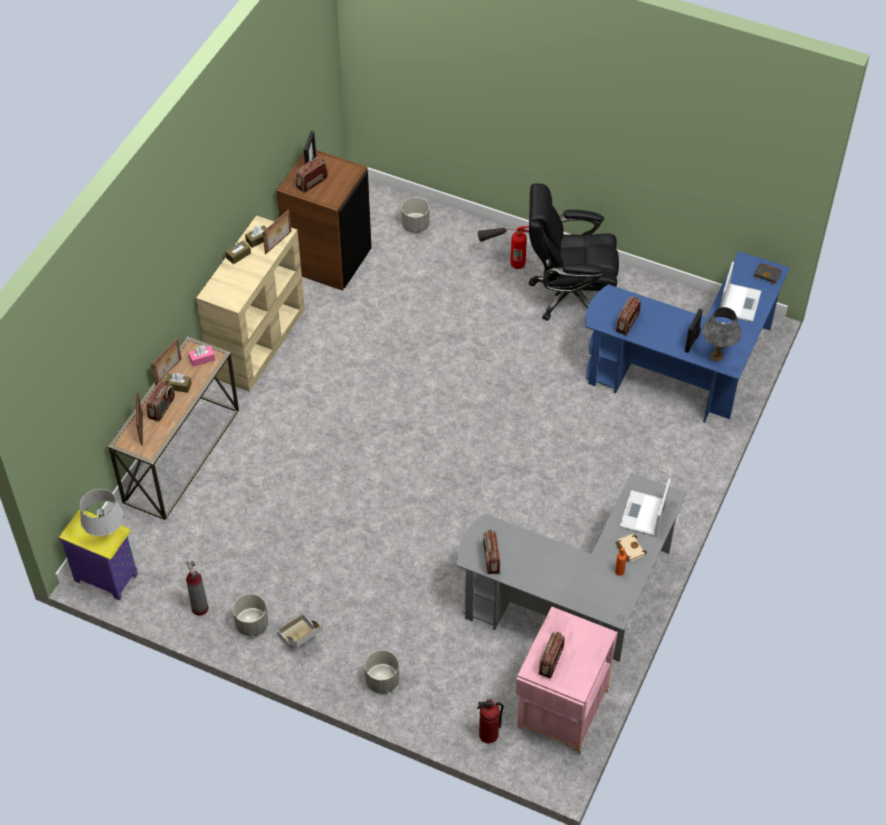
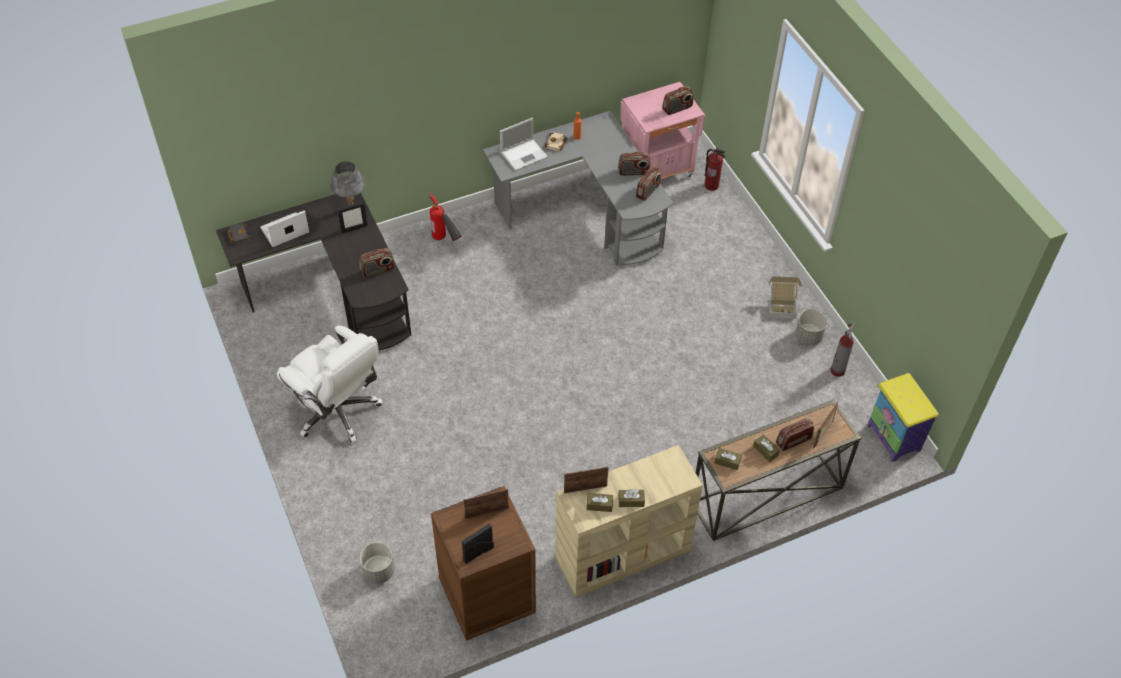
camera: 140 degrees left, 0 degrees up
(106, 534) = (899, 390): grey table lamp -> none
(169, 372) = (764, 468): picture frame -> picture frame (486, 512)
(202, 359) = (727, 461): pink tissue box -> brown tissue box
(312, 183) = (496, 532): radio -> radio (633, 172)
(382, 681) = (749, 250): grey planter -> none
(504, 261) = (349, 478): fire extinguisher -> fire extinguisher (446, 243)
(570, 294) = (337, 410): black office chair -> white office chair
(688, 372) = (335, 294): blue desk -> black desk

